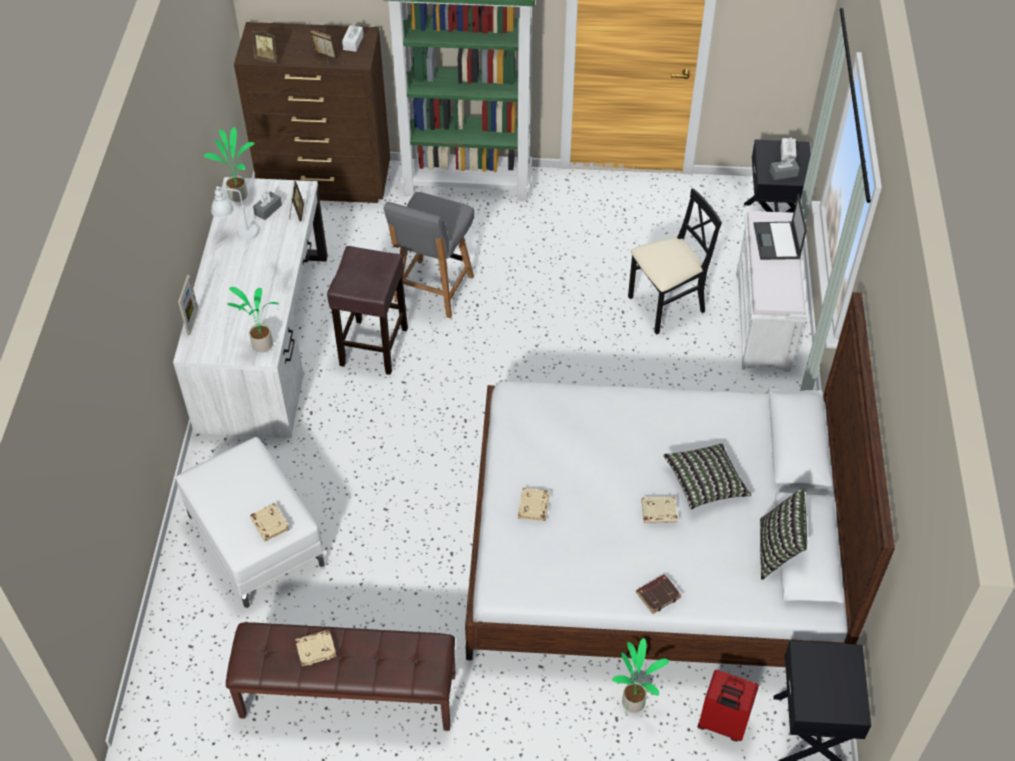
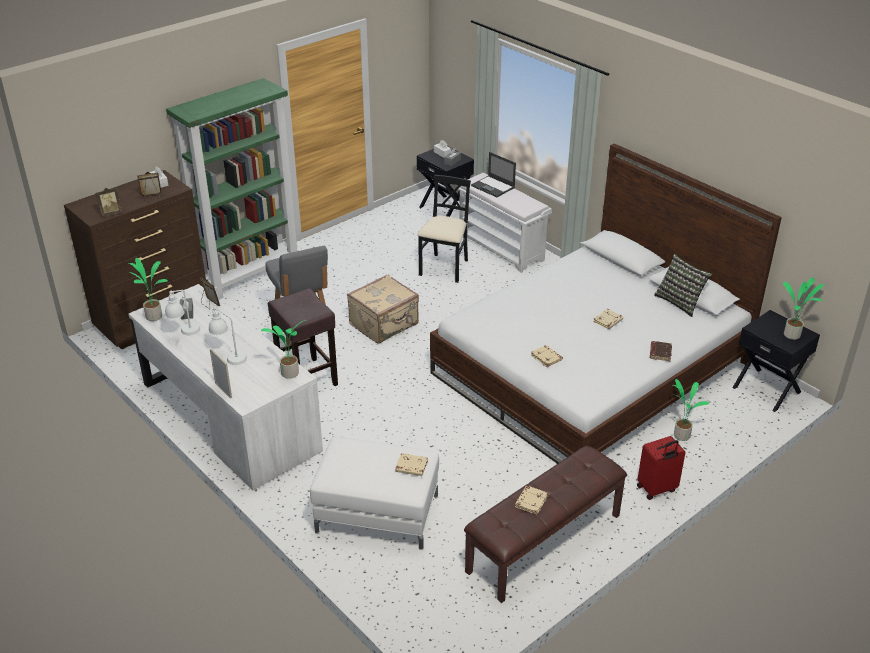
camera: 45 degrees left, 15 degrees down
(240, 287) = (229, 357): none -> white table lamp
(517, 335) = (385, 325): none -> beige suitcase
(705, 483) = (608, 298): pillow -> none
(722, 724) = (730, 414): red suitcase -> red suitcase (657, 489)
(835, 699) = (793, 335): none -> potted plant

